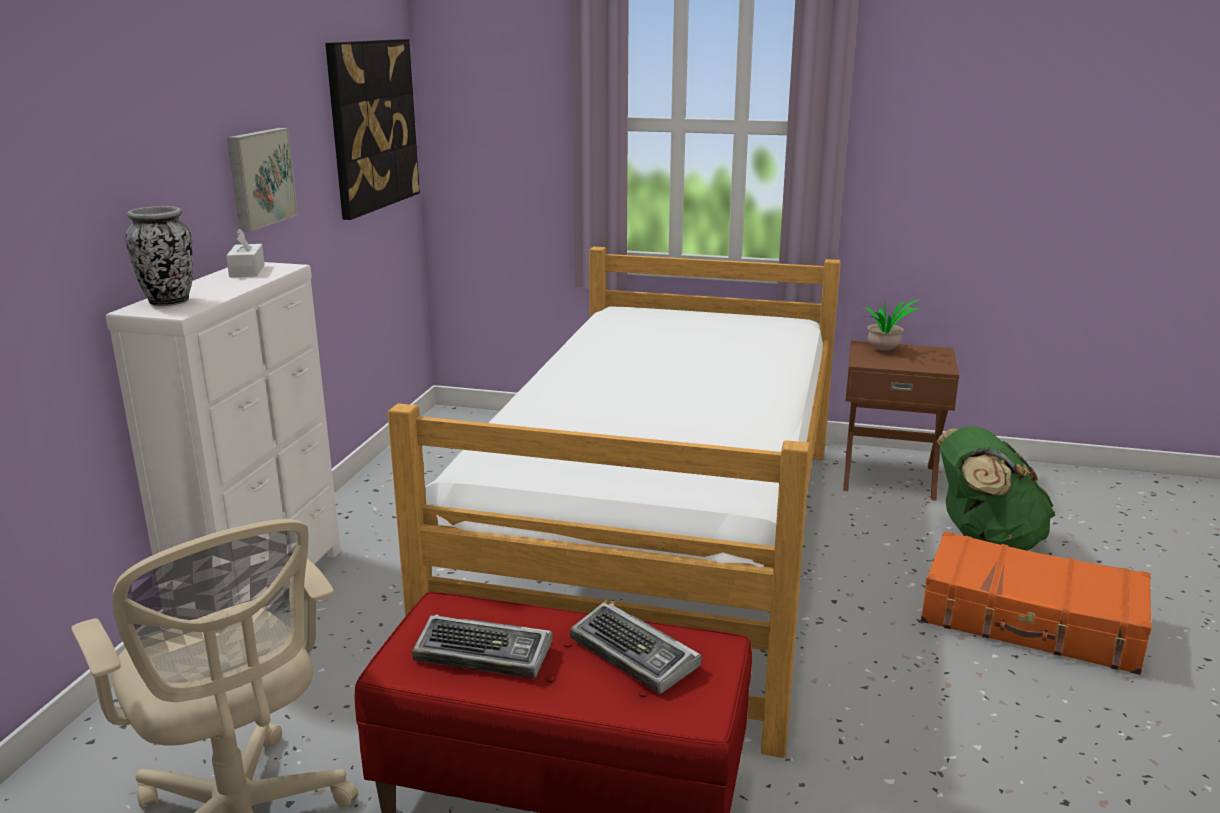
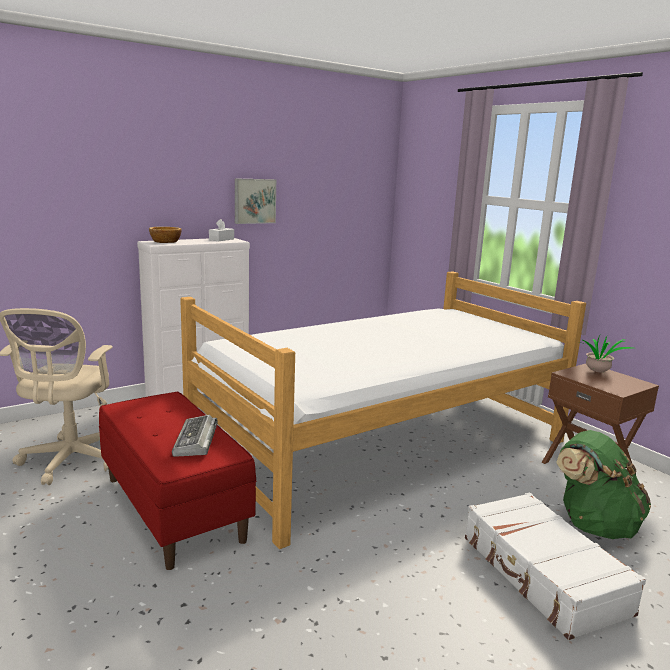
camera: 40 degrees right, 5 degrees down
(169, 302) = (165, 242): vase -> bowl
(372, 125) = (353, 188): picture -> none
(485, 654) = (150, 416): keyboard -> none
(1031, 622) = (542, 575): orange suitcase -> white suitcase

